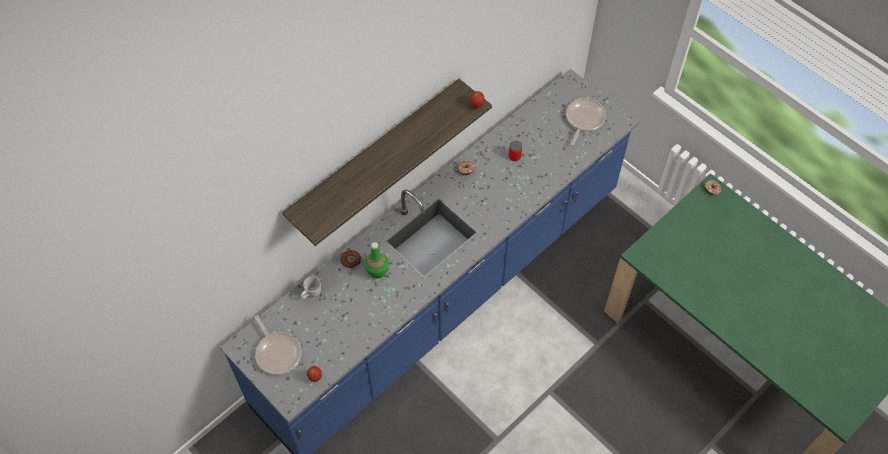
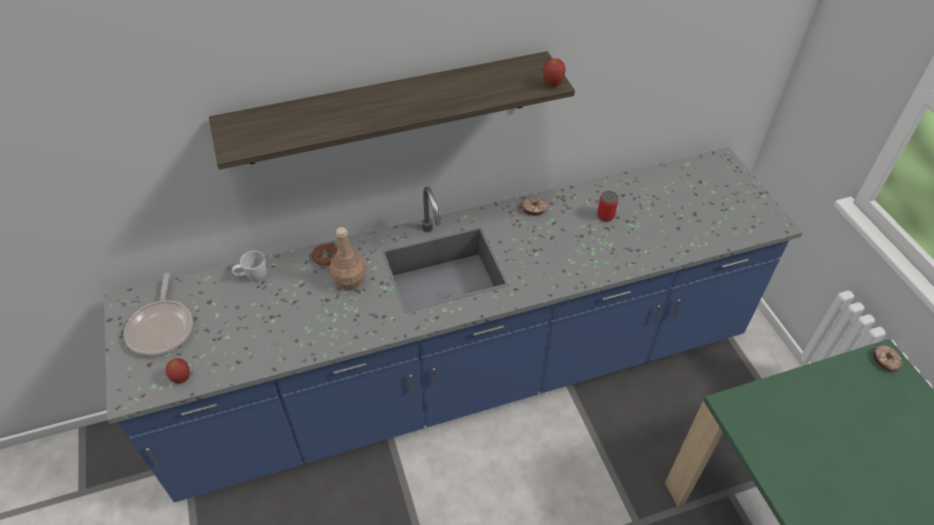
camera: 25 degrees right, 10 degrees down
(377, 270) = (350, 281): green bottle -> brown bottle
(584, 119) = (722, 205): frying pan -> none

